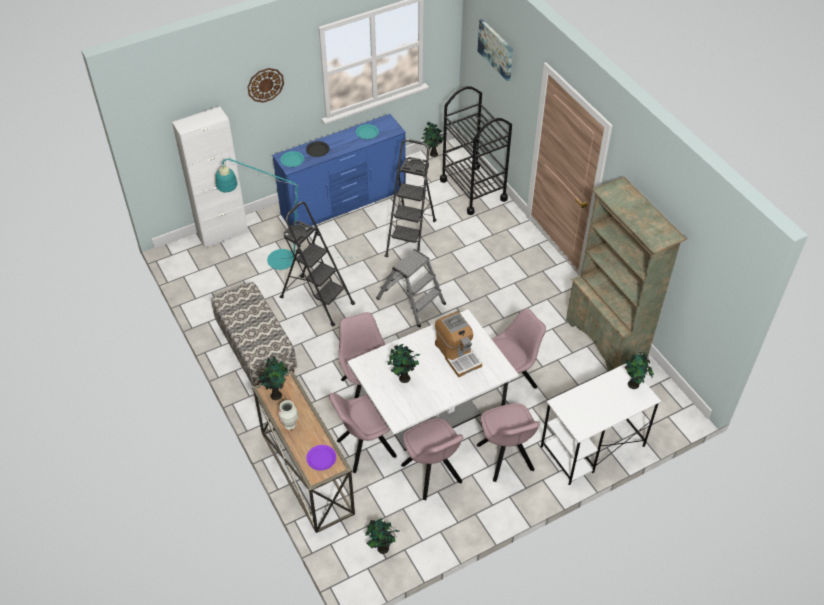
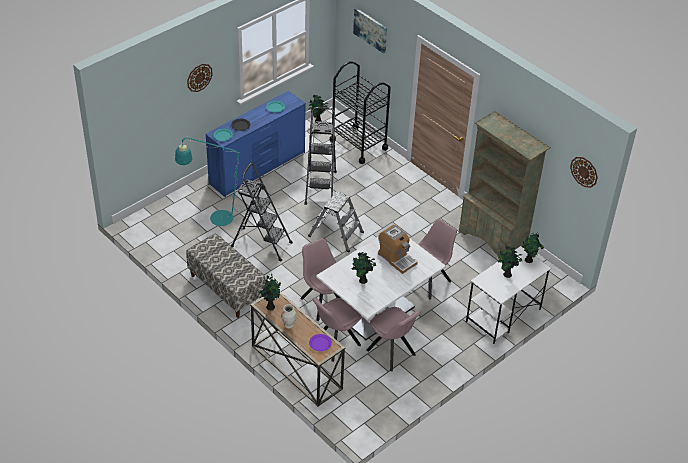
camera: 15 degrees left, 5 degrees down
(223, 233) = (166, 205): white cabinet -> none
(382, 549) = (370, 408): potted plant -> potted plant (507, 275)
(505, 457) = (442, 333): pink chair -> none
(727, 280) = (584, 171): none -> wall clock

